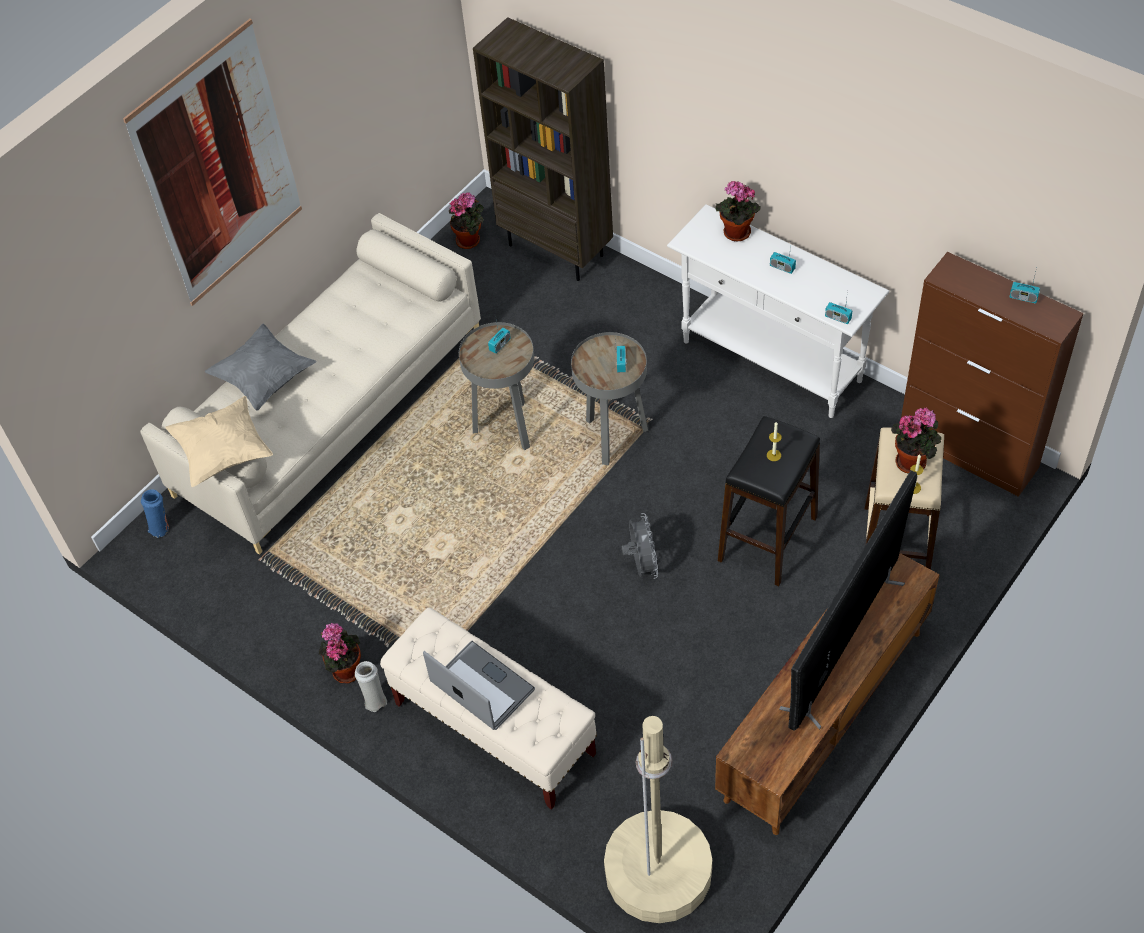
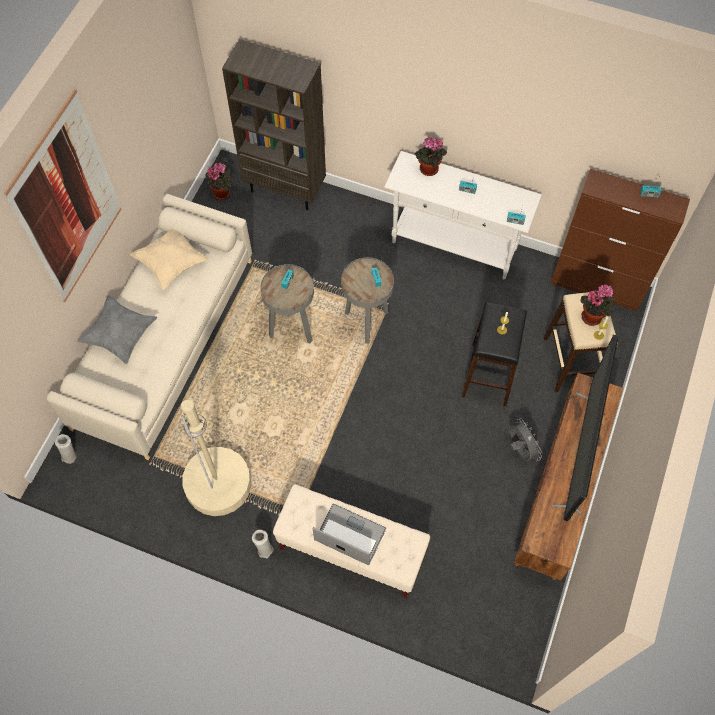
camera: 20 degrees left, 10 degrees up
(161, 528) = (70, 455): blue vase -> white vase
(223, 453) = (115, 403): beige pillow -> beige pillow (171, 263)
(345, 669) = (236, 531): potted plant -> none
(641, 564) = (413, 410): grey fan -> grey fan (519, 450)
(658, 871) = (488, 623): beige floor lamp -> beige floor lamp (218, 484)

